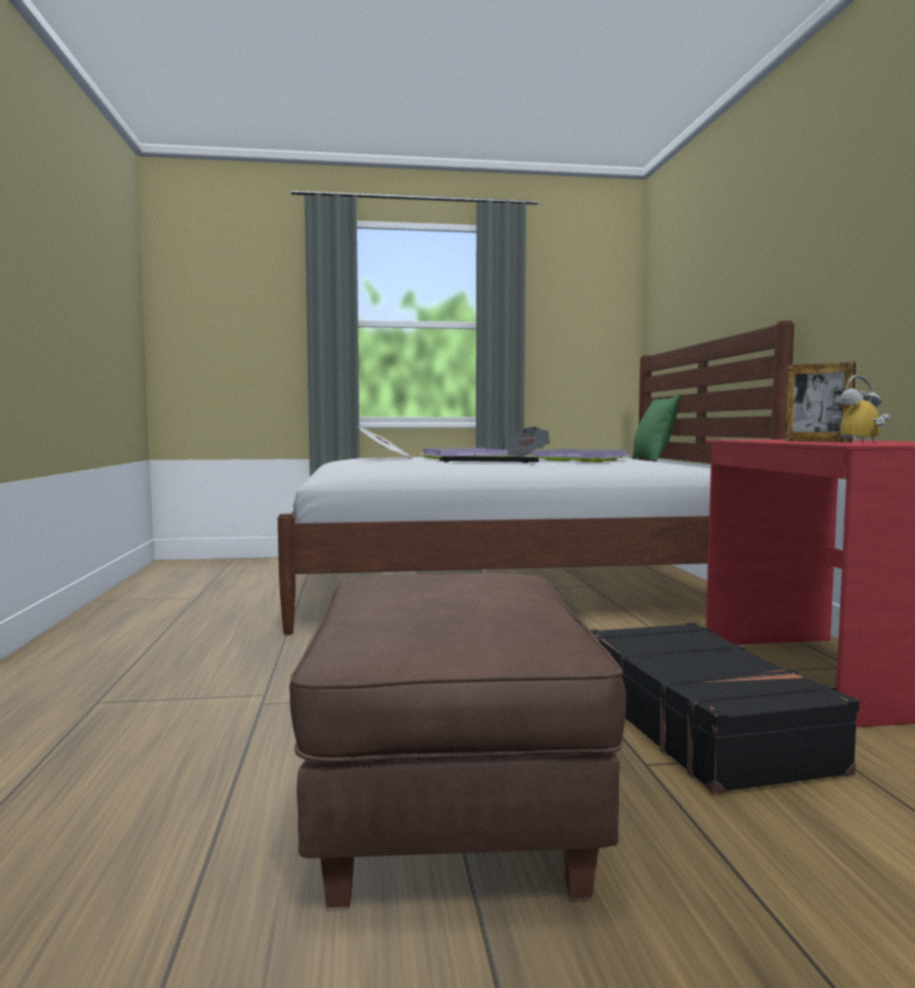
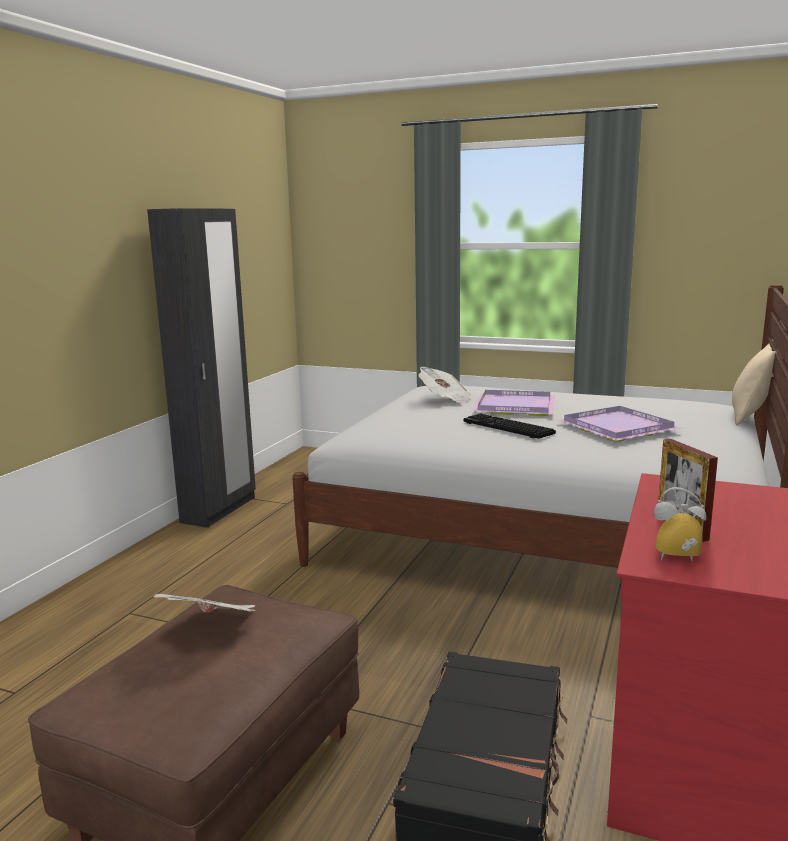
camera: 30 degrees right, 10 degrees up
(110, 611) = (219, 510): none -> black wardrobe
(524, 456) = (602, 399): newspaper -> newspaper (213, 626)
(653, 460) = (750, 417): green pillow -> beige pillow

